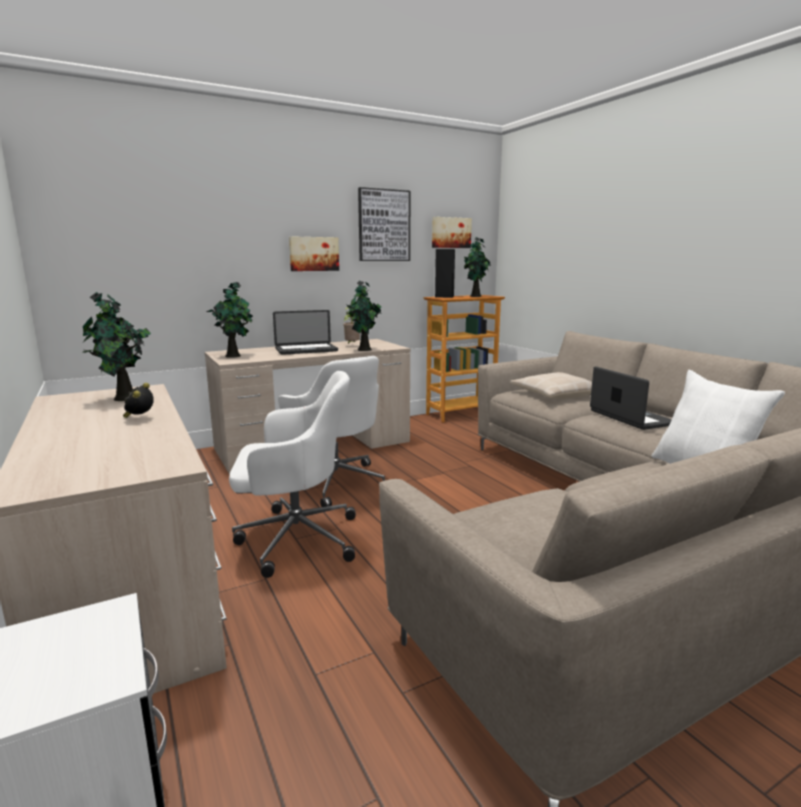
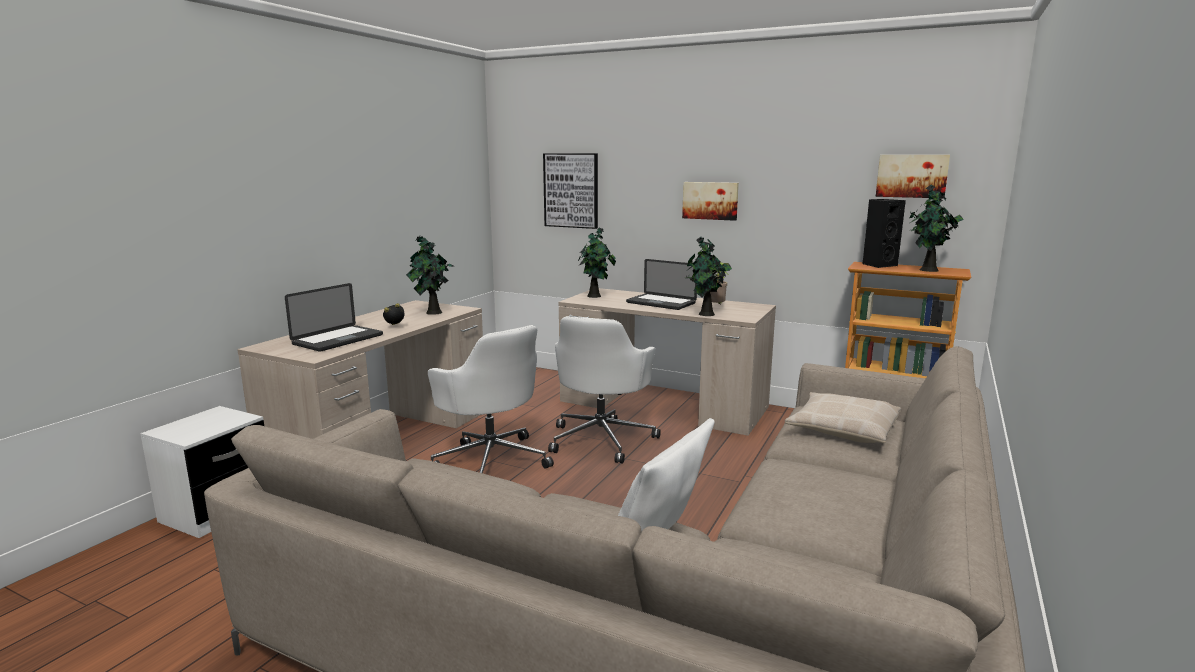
camera: 55 degrees right, 0 degrees up
(384, 225) = (802, 168): picture -> picture (571, 190)
(631, 418) = (818, 484): laptop -> laptop (338, 340)

